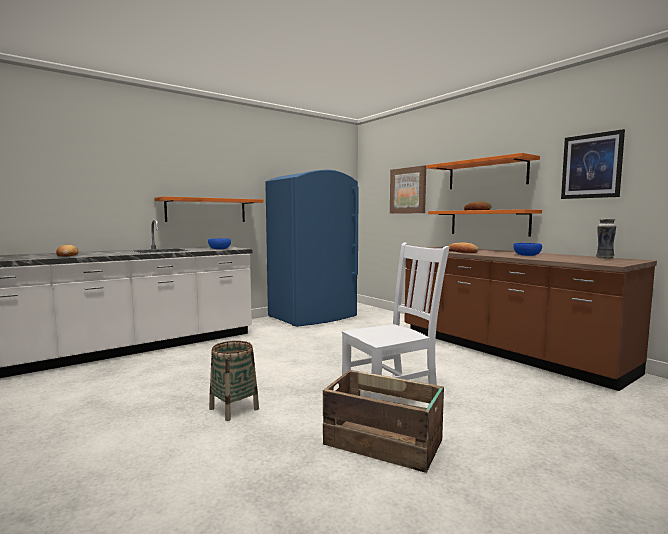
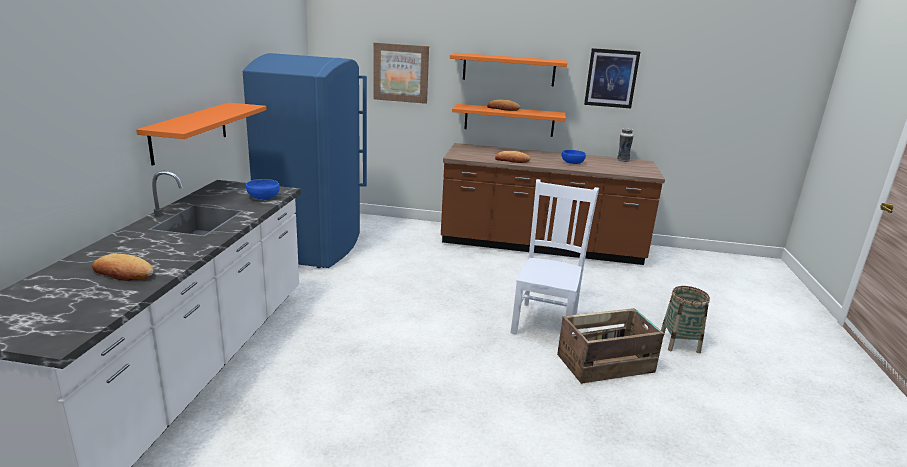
camera: 45 degrees left, 15 degrees up
(234, 409) = (470, 388): basket -> basket (679, 343)

